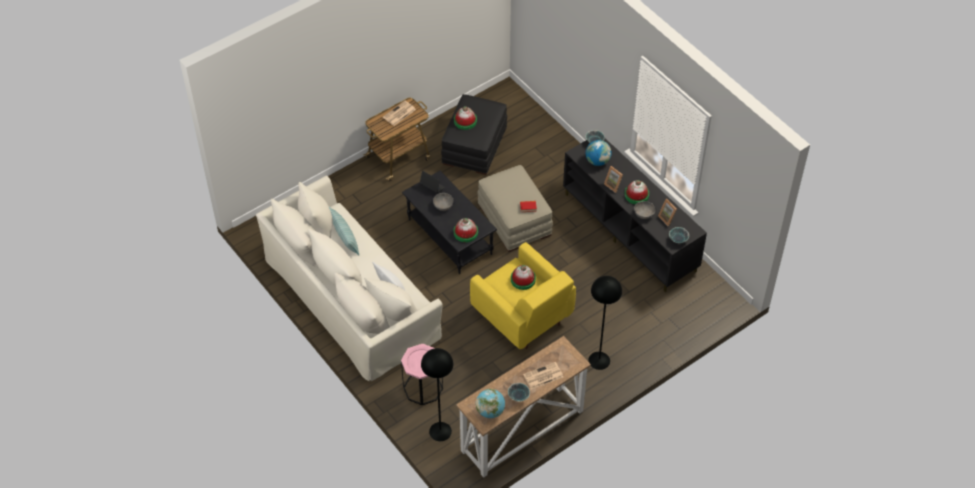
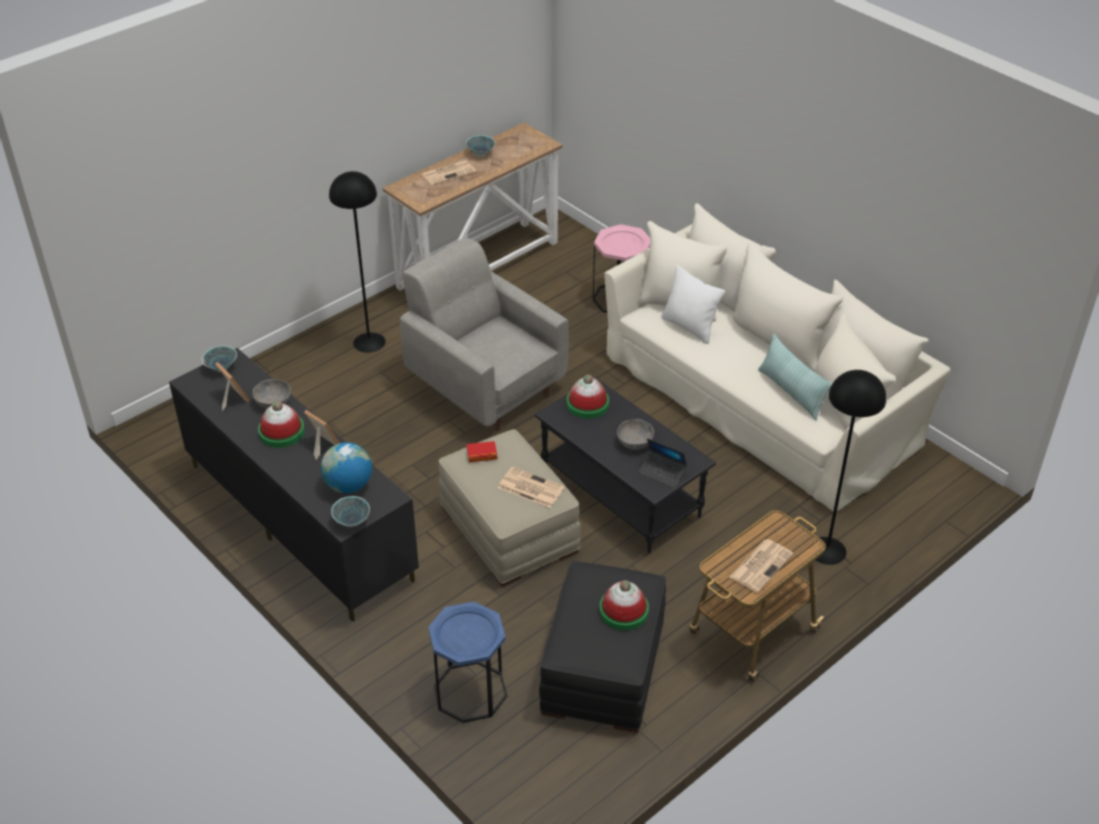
camera: 175 degrees right, 10 degrees down
(440, 431) = (587, 259): black floor lamp -> black floor lamp (827, 551)
(490, 411) = (516, 140): globe -> none
(503, 186) = (530, 488): none -> newspaper
(522, 318) = (485, 386): yellow armchair -> grey armchair
(523, 279) = (485, 352): hat -> none
(538, 140) = (470, 691): none -> blue side table

